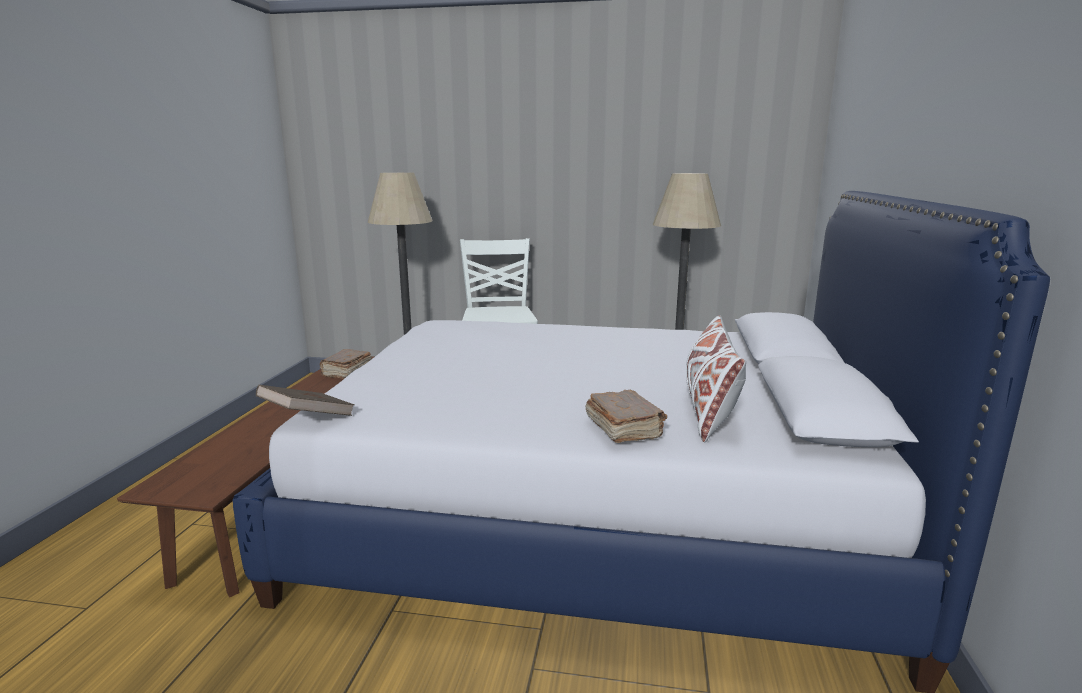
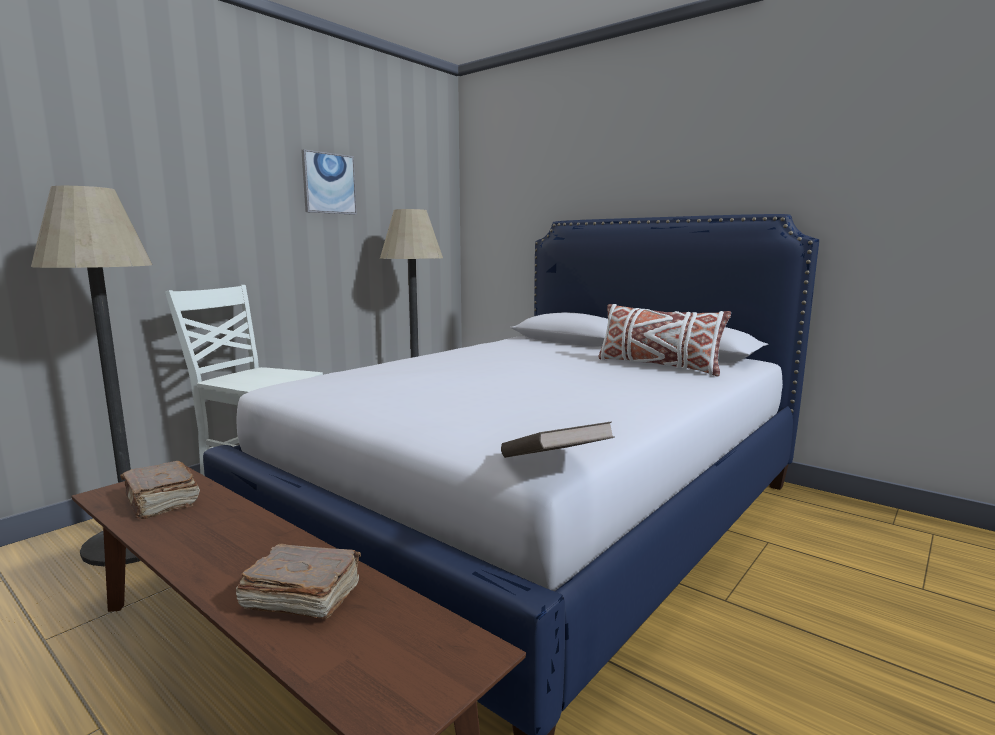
camera: 60 degrees left, 5 degrees down
(623, 429) = (682, 385): brown book -> brown book (301, 597)
(629, 147) = (329, 183): none -> picture

